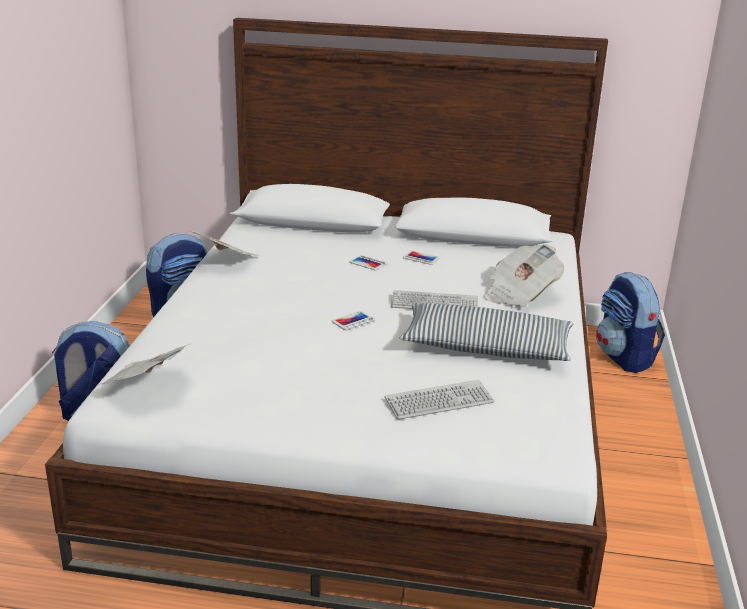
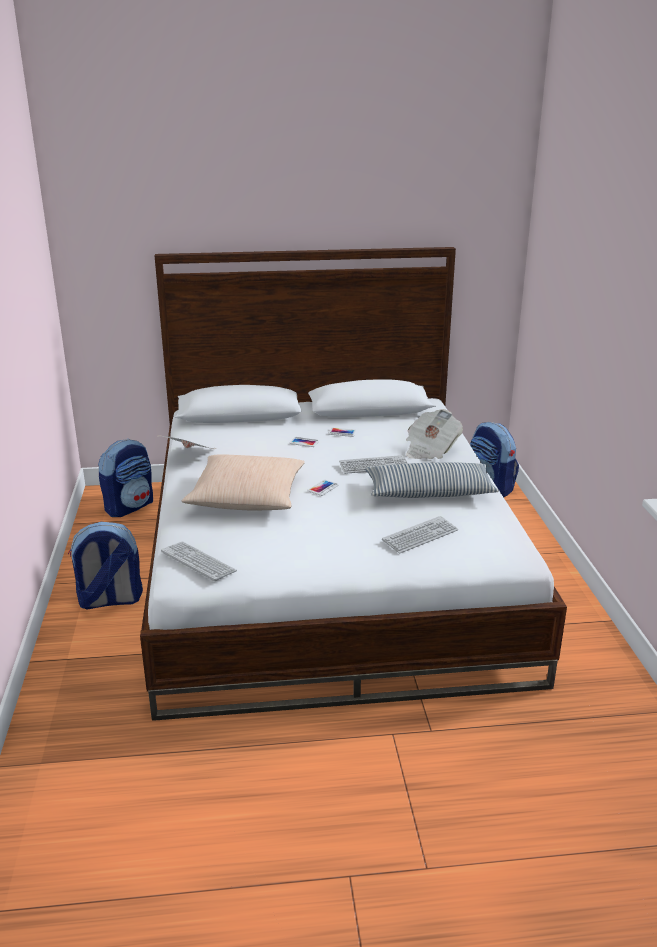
camera: 15 degrees left, 0 degrees up
(146, 386) = (198, 562): newspaper -> keyboard
(257, 317) = (247, 497): none -> beige pillow

